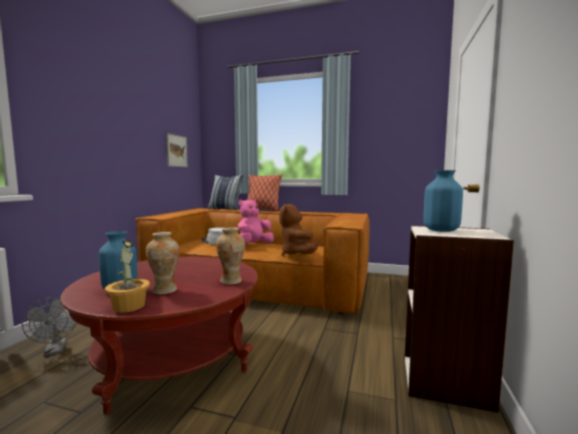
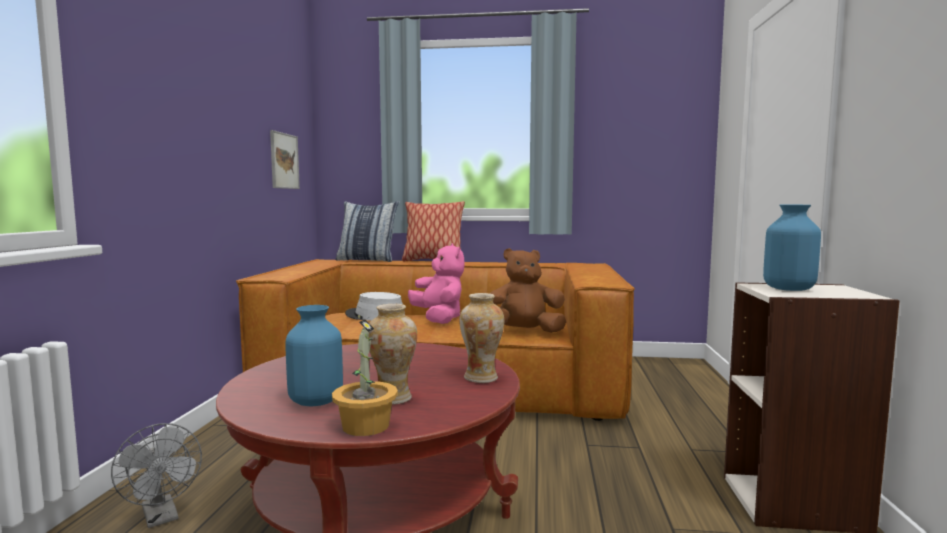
camera: 10 degrees left, 0 degrees up
(254, 244) = (438, 319): pink plush toy -> pink plush toy turned 120 degrees clockwise
(297, 254) = (524, 332): brown plush toy -> brown plush toy turned 105 degrees clockwise

